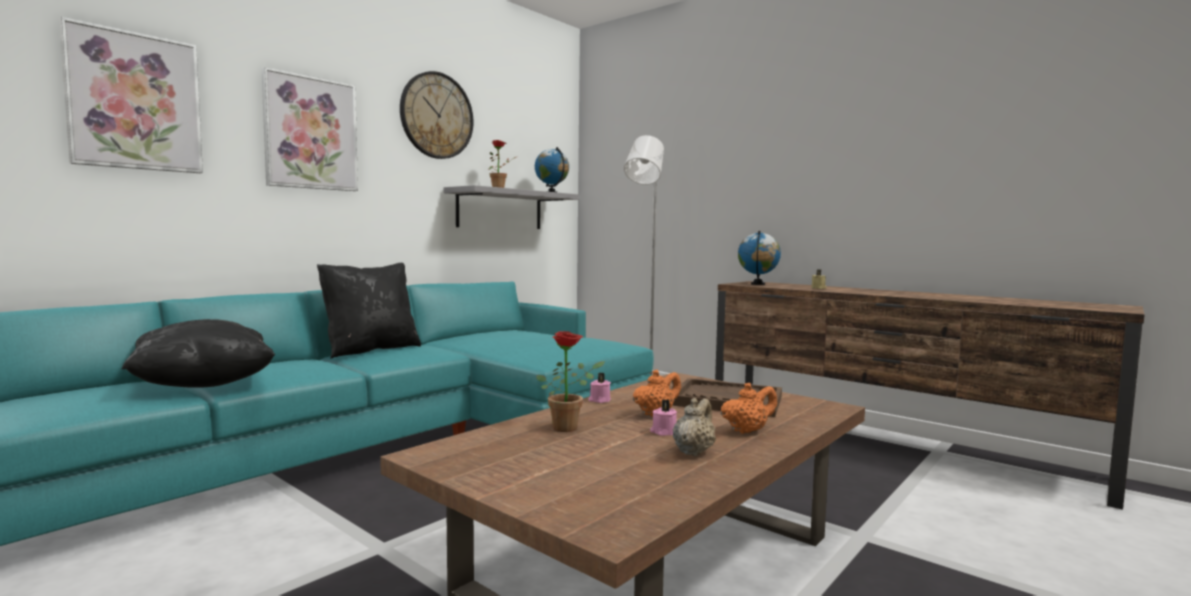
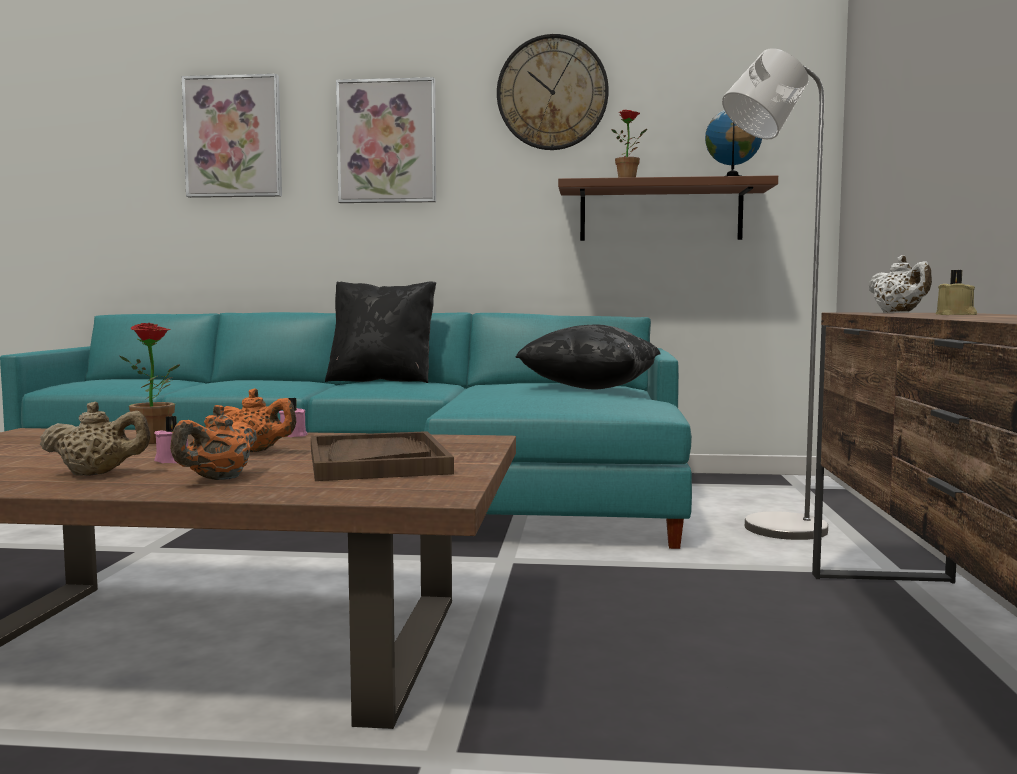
camera: 55 degrees right, 0 degrees up
(204, 384) = (192, 385): black pillow -> black pillow (591, 388)
(500, 209) = (660, 213): grey shelf -> brown shelf
(747, 431) = (218, 479): orange teapot -> orange teapot turned 90 degrees clockwise
(758, 284) = (899, 312): globe -> white teapot

